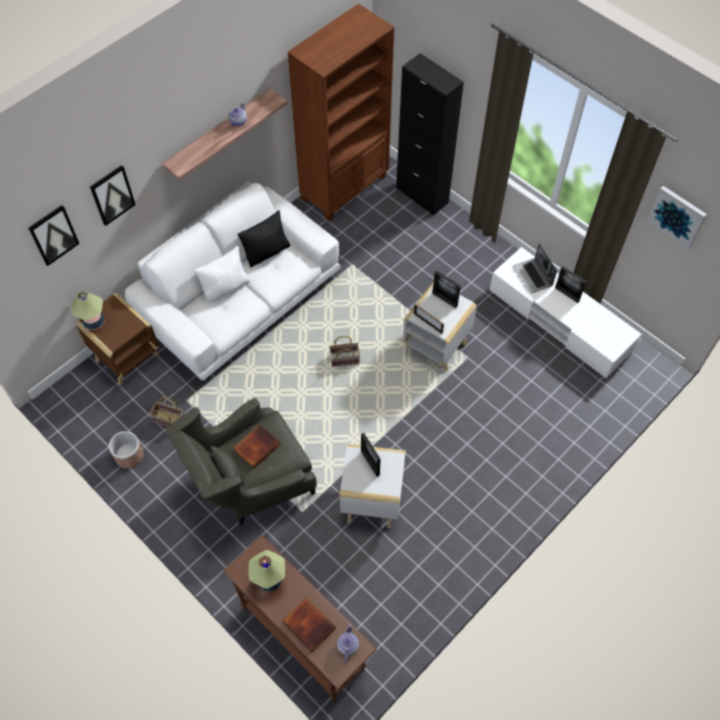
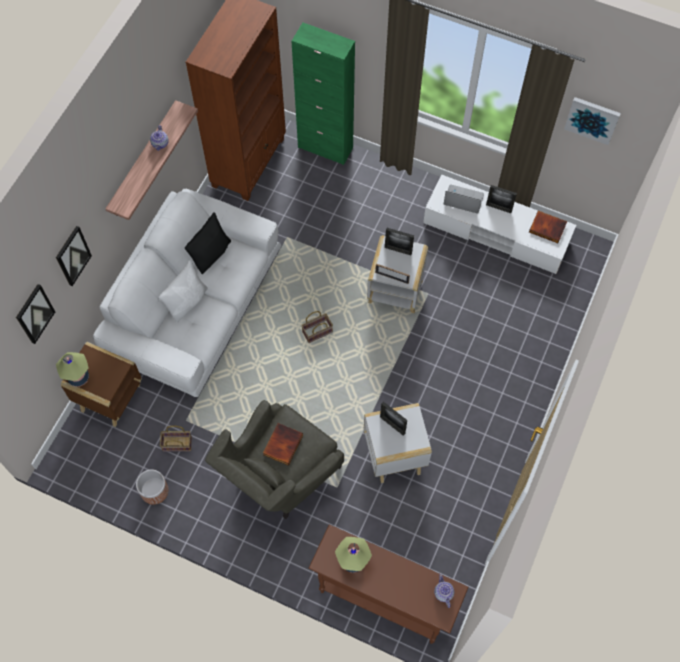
camera: 20 degrees left, 5 degrees up
(310, 625) = (404, 587): book -> book (548, 227)
(422, 195) = (325, 148): black cabinet -> green cabinet
(533, 276) = (462, 200): laptop -> laptop turned 150 degrees clockwise

